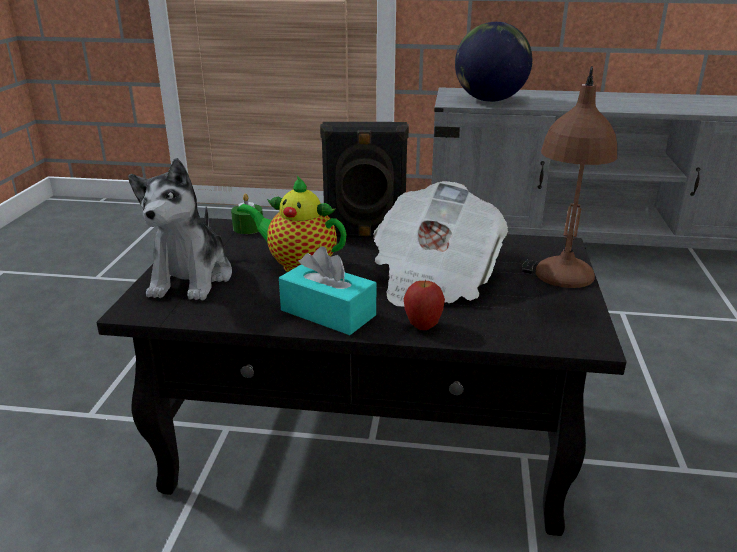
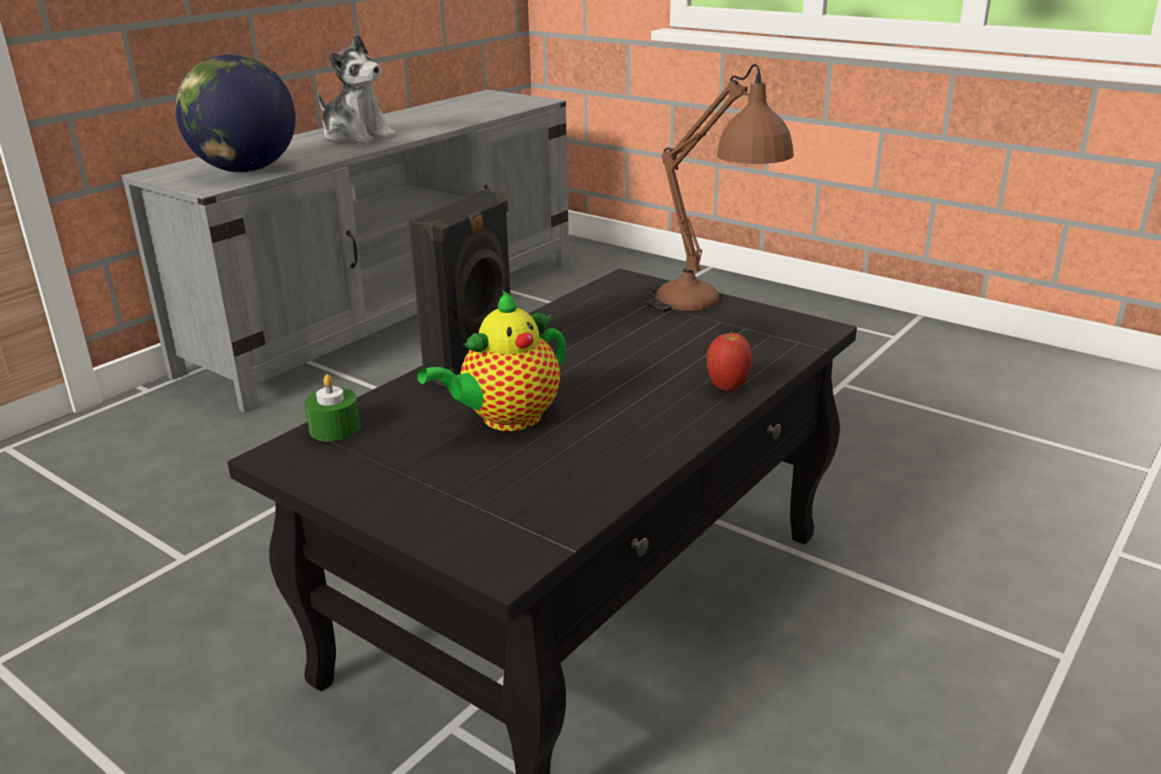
camera: 60 degrees left, 0 degrees up
(191, 278) = (452, 502): plush toy -> plush toy (357, 136)
(328, 313) = (651, 429): turquoise tissue box -> none
(433, 278) = (628, 354): newspaper -> none

